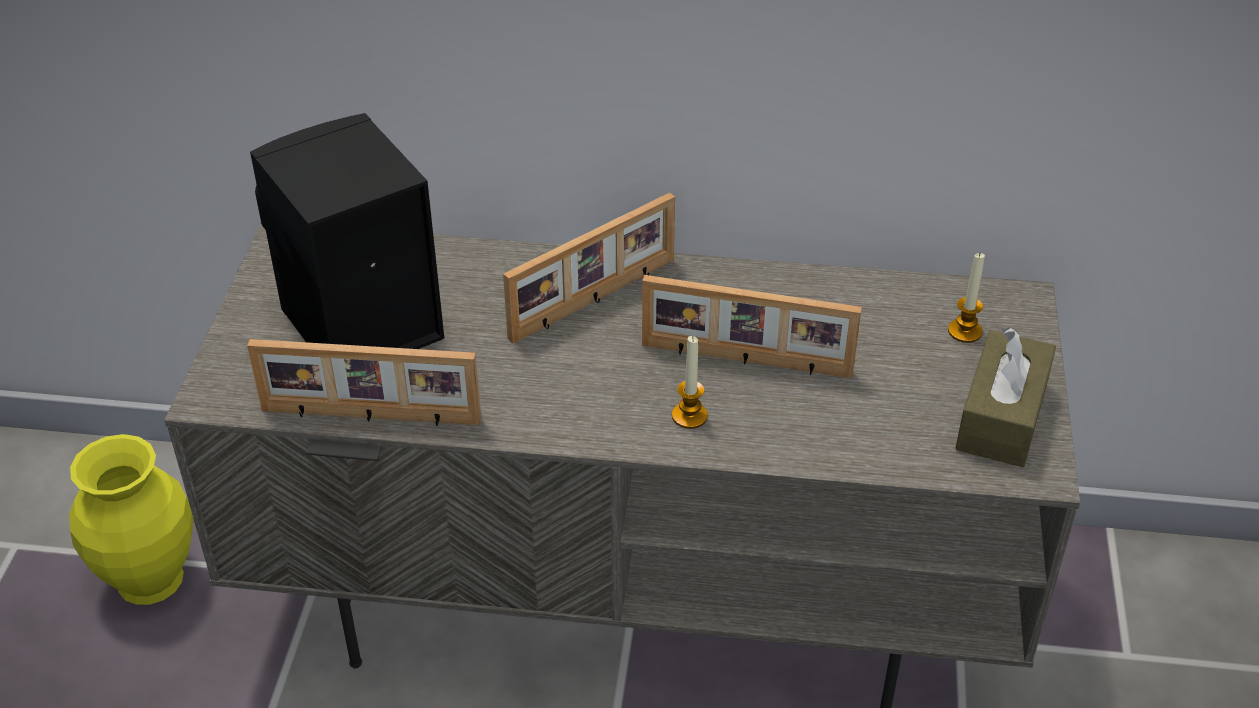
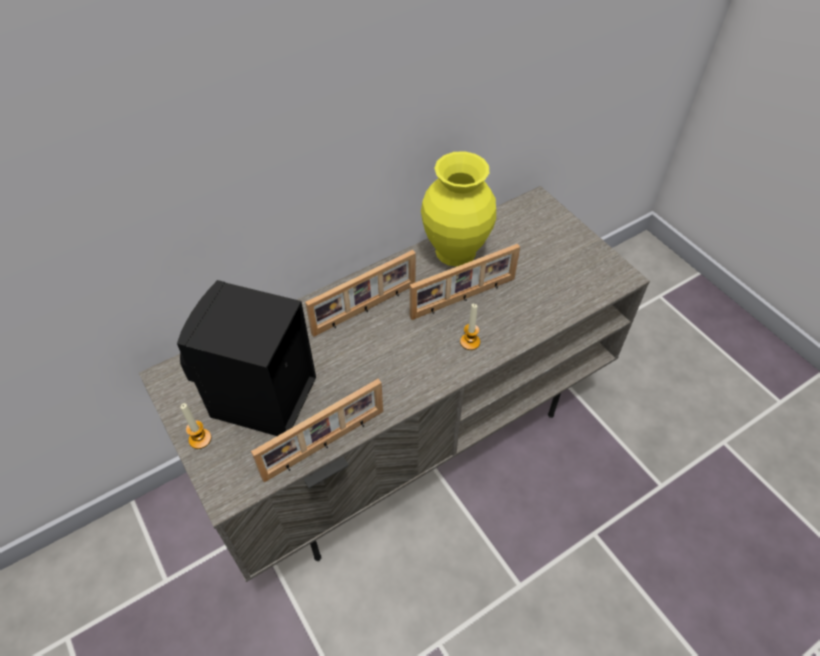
camera: 40 degrees left, 10 degrees up
(152, 577) = (168, 594): yellow vase -> yellow vase (455, 250)
(595, 300) = (365, 310): picture frame -> picture frame turned 45 degrees clockwise
(965, 331) = (533, 229): candle -> candle (200, 439)
(1001, 417) = (586, 260): brown tissue box -> none

